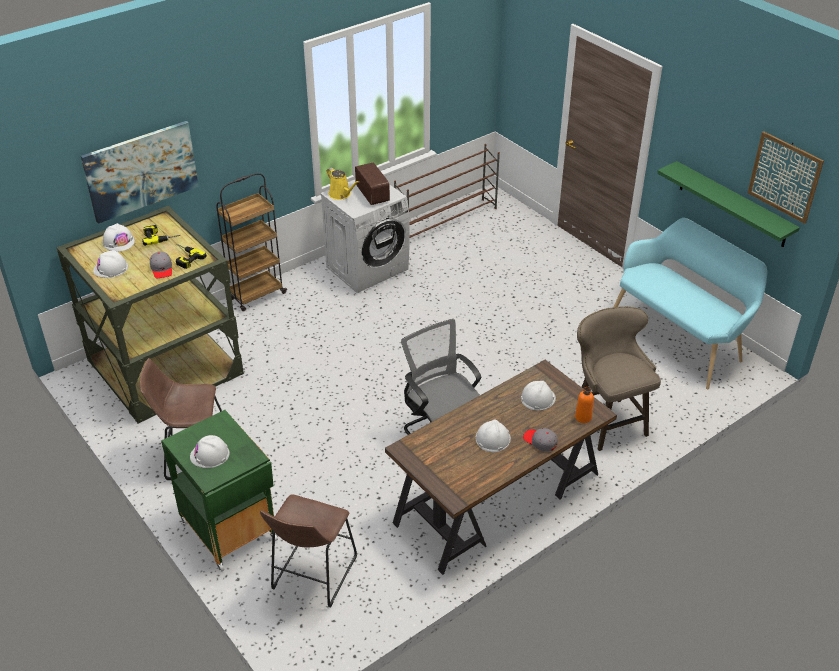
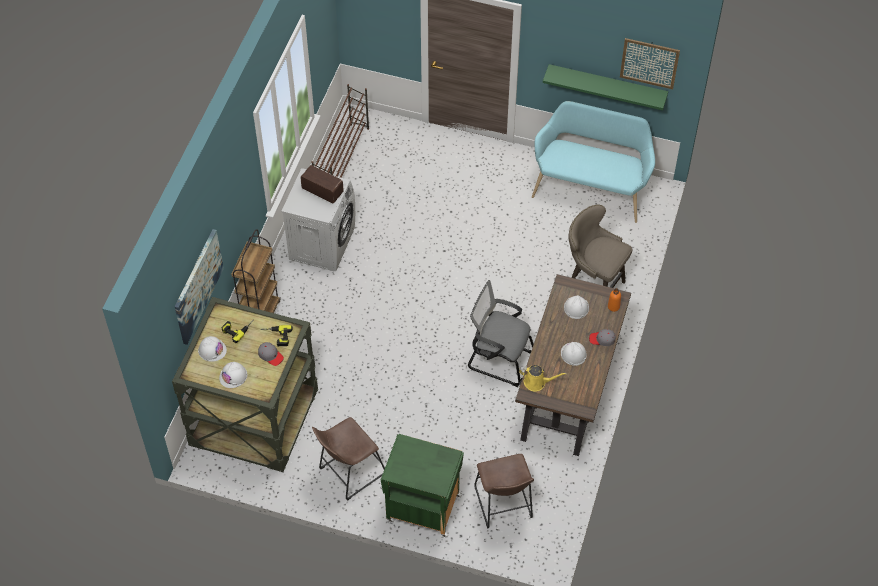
camera: 35 degrees left, 15 degrees up
(210, 455) = (423, 470): white hard hat -> none
(341, 194) = (299, 204): yellow watering can -> yellow watering can (537, 382)

